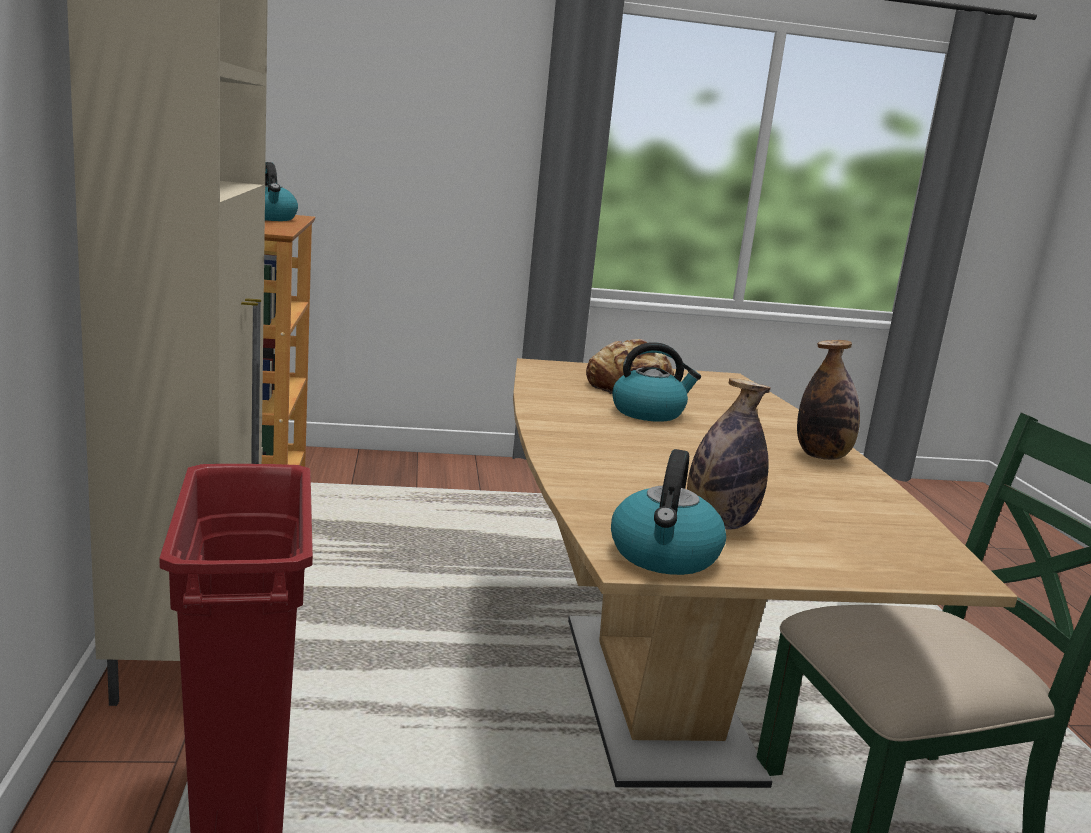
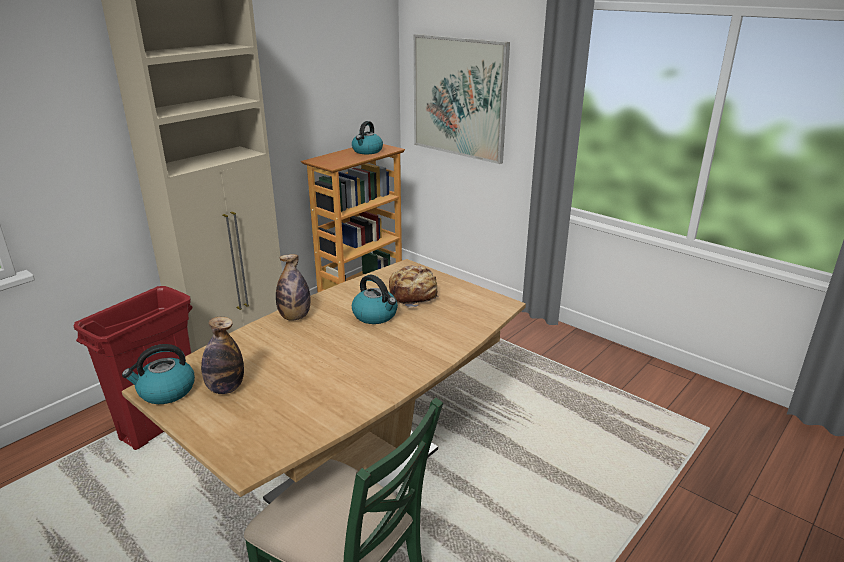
camera: 50 degrees right, 10 degrees up
(377, 135) = (459, 97): none -> picture
(822, 456) = (390, 377): bottle -> bottle (295, 317)

